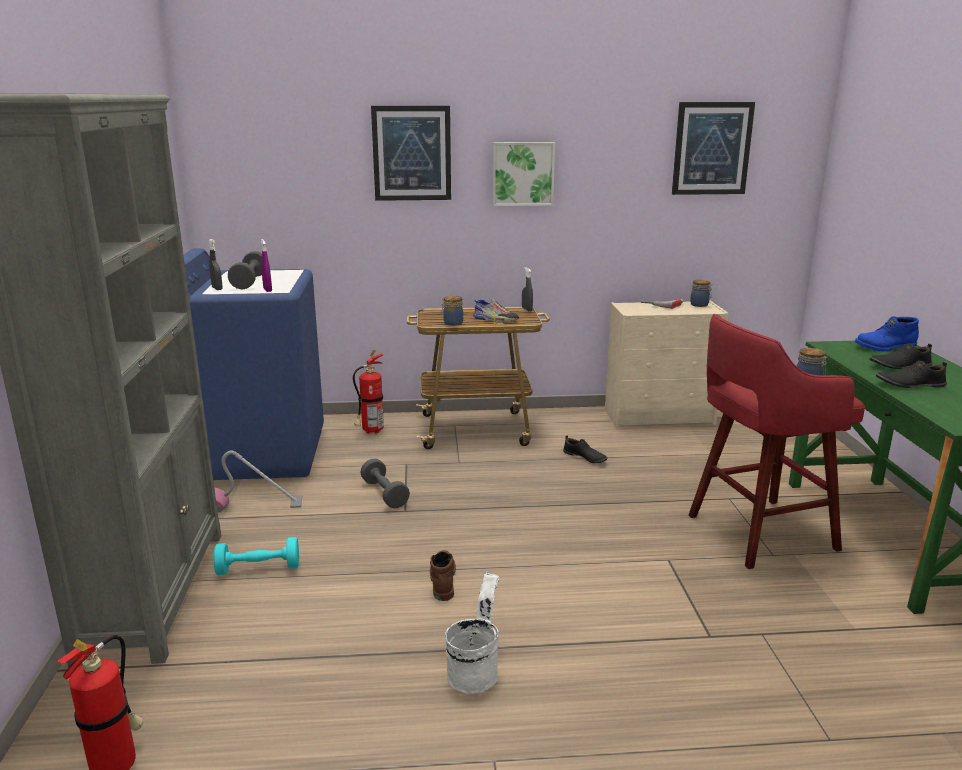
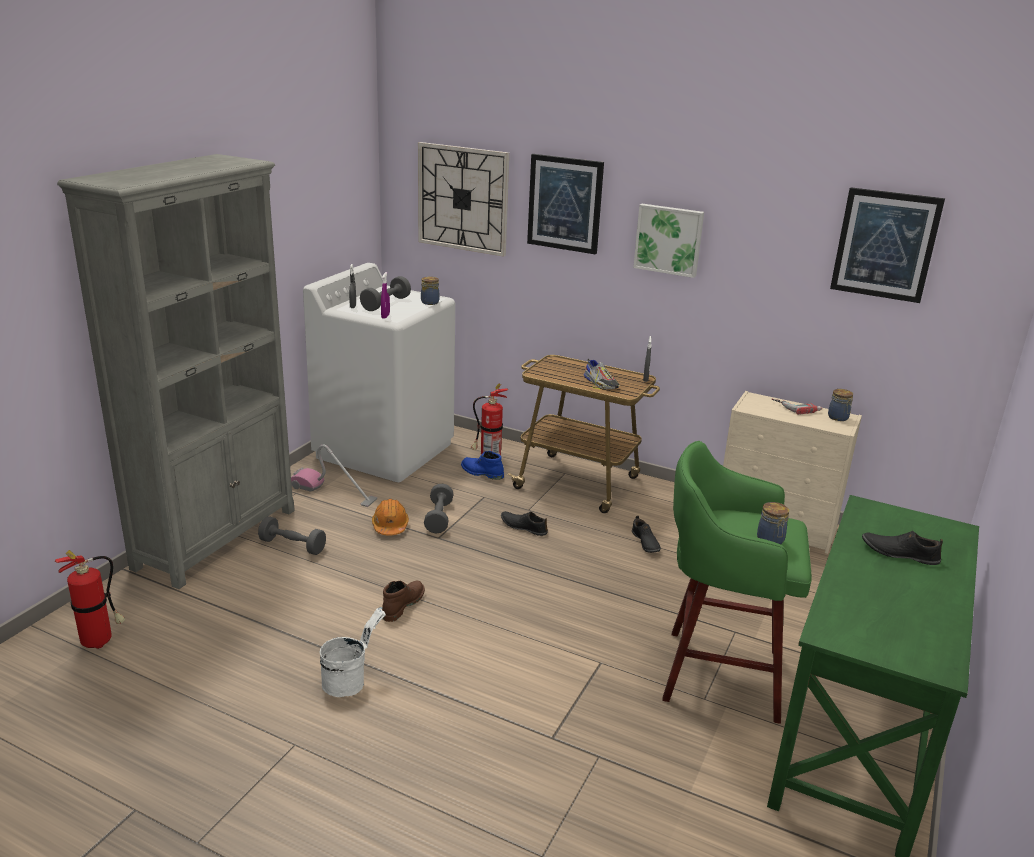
camera: 30 degrees right, 5 degrees up
(258, 569) = (292, 546): turquoise dumbbell -> grey dumbbell
(259, 453) = (385, 450): blue washing machine -> white washing machine
(292, 164) = (463, 198): none -> wall clock
(344, 516) = (390, 526): none -> orange hard hat
(452, 323) = (555, 377): jar -> jar (429, 302)
(757, 533) = (717, 673): red stool -> green stool
(885, 348) = (927, 529): blue boot -> blue boot (481, 473)
(910, 384) = (865, 576): black shoe -> black shoe (523, 526)

